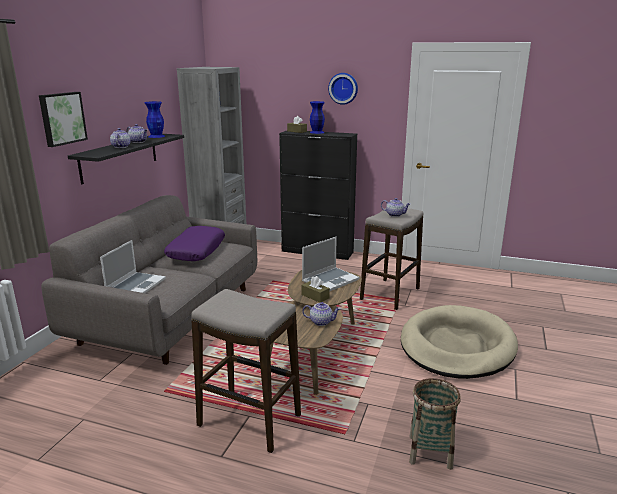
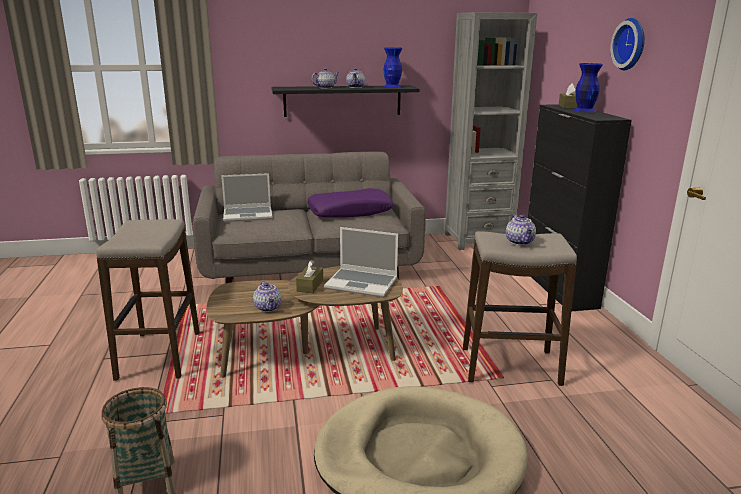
camera: 60 degrees right, 0 degrees up
(62, 118) = (270, 51): picture -> none

